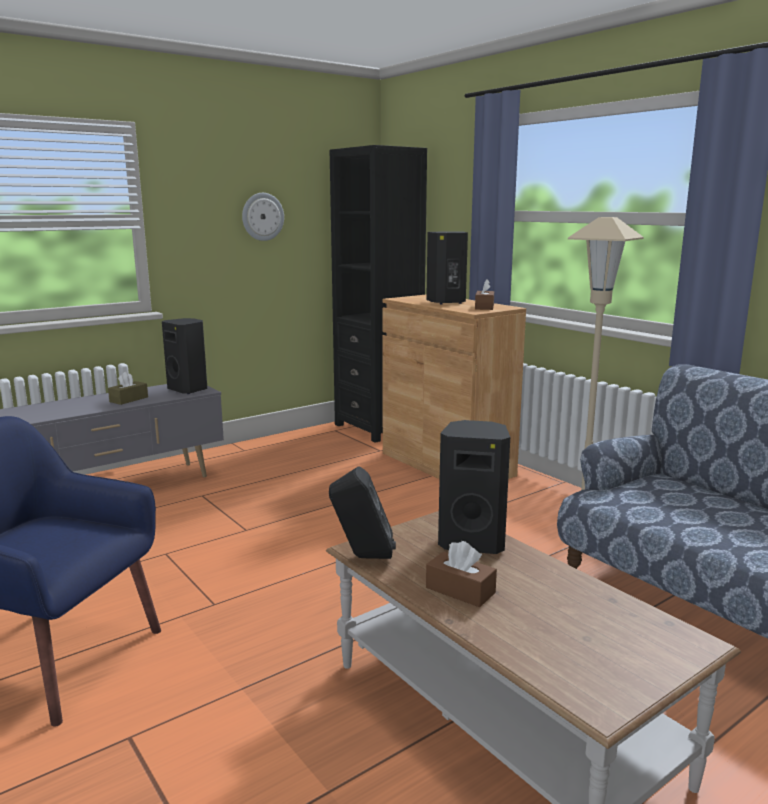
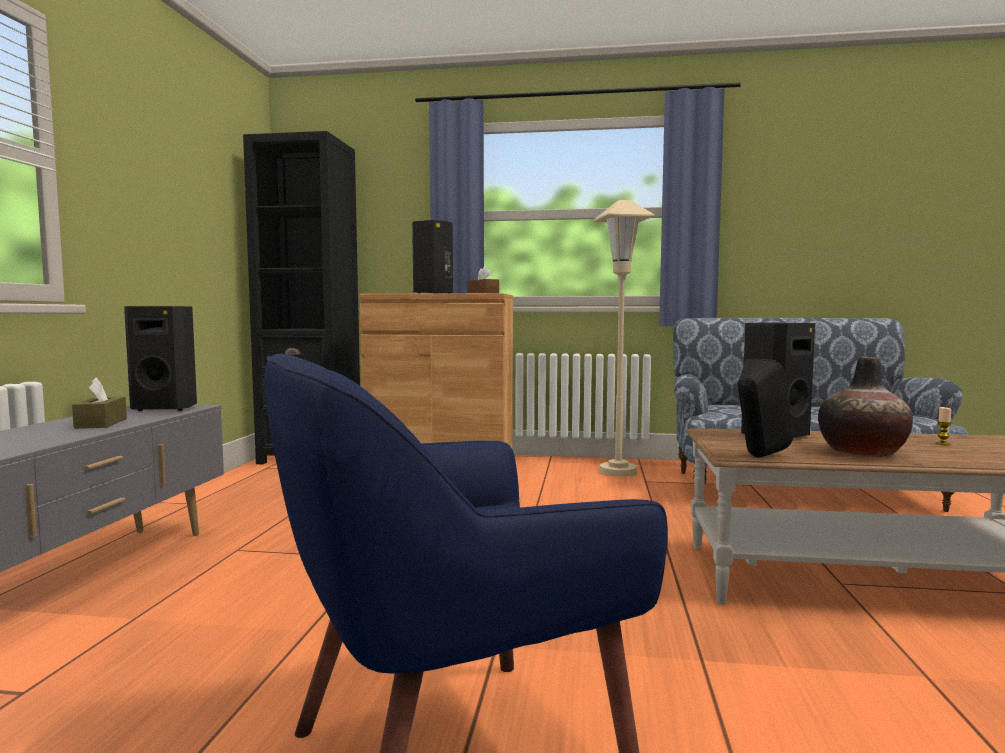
camera: 45 degrees left, 10 degrees down
(262, 216) = (182, 196): wall clock -> none
(460, 590) = (862, 452): brown tissue box -> vase
(588, 618) = (942, 444): none -> candle

